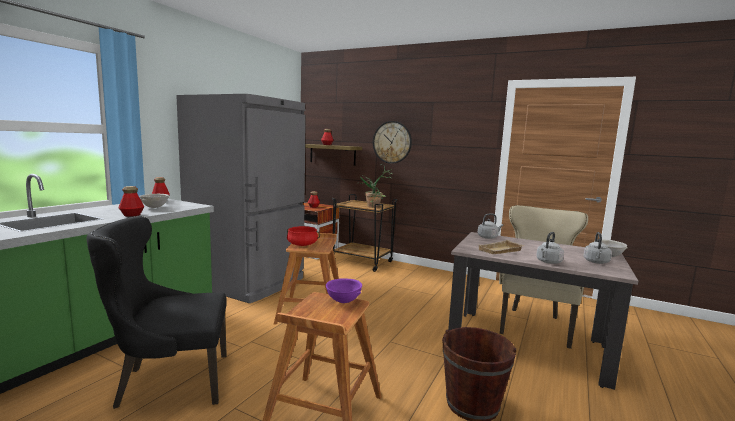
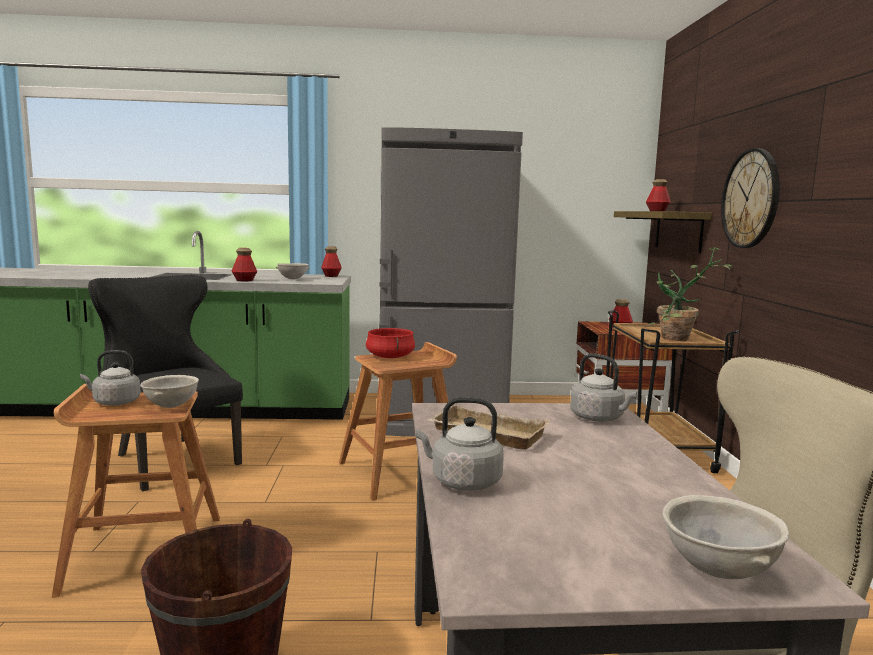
camera: 60 degrees right, 0 degrees up
(343, 301) = (170, 406): purple bowl -> grey bowl
(596, 262) = (579, 546): grey kettle -> grey kettle (114, 402)

